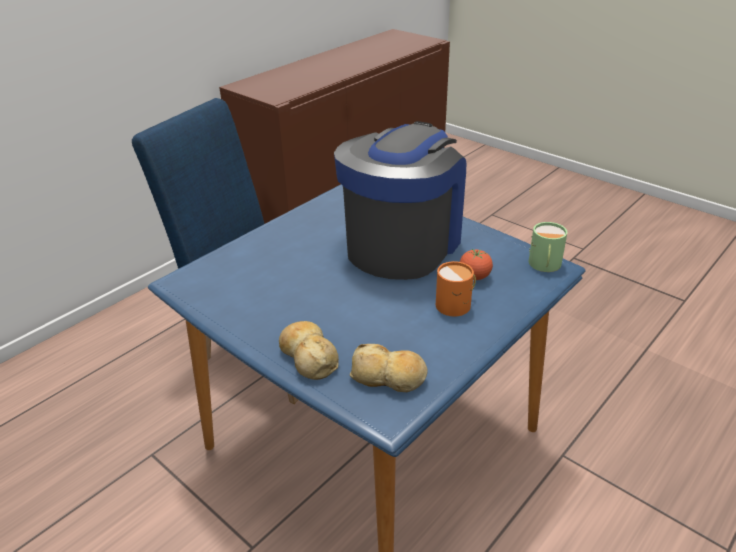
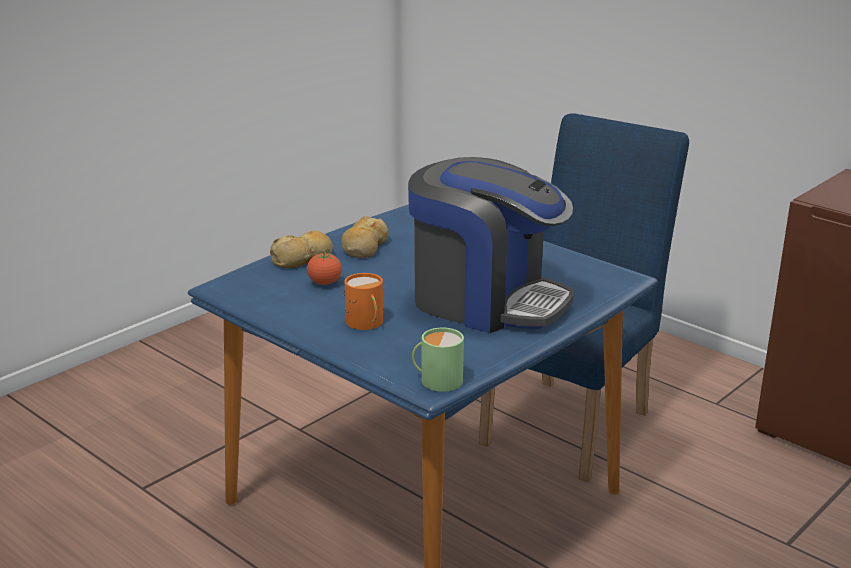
camera: 90 degrees right, 10 degrees down
(389, 377) = (267, 289): bread -> bread (364, 247)
(474, 277) = (415, 336): tomato -> tomato (324, 283)

